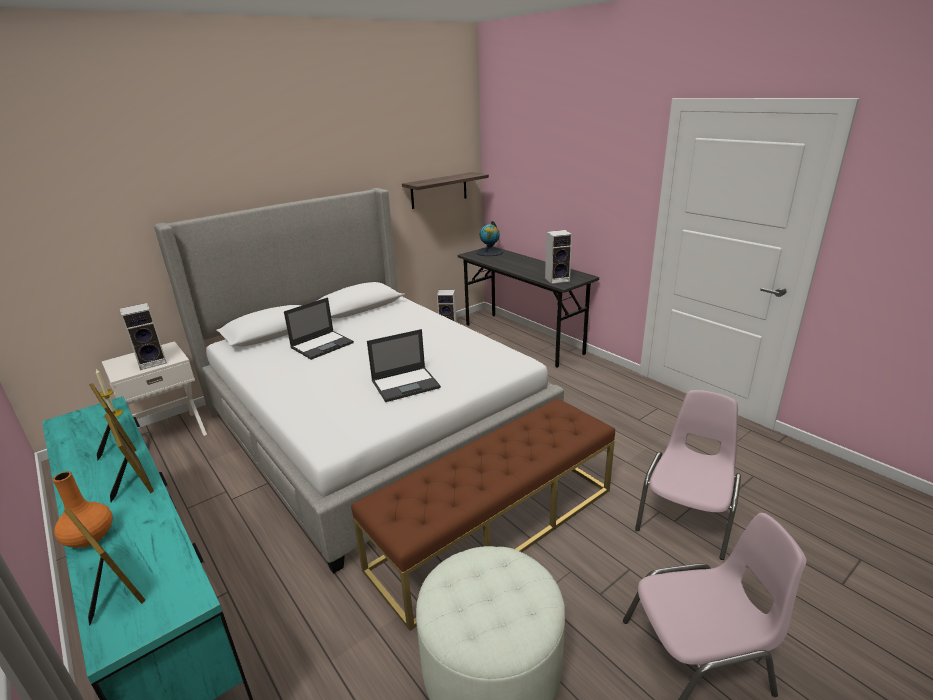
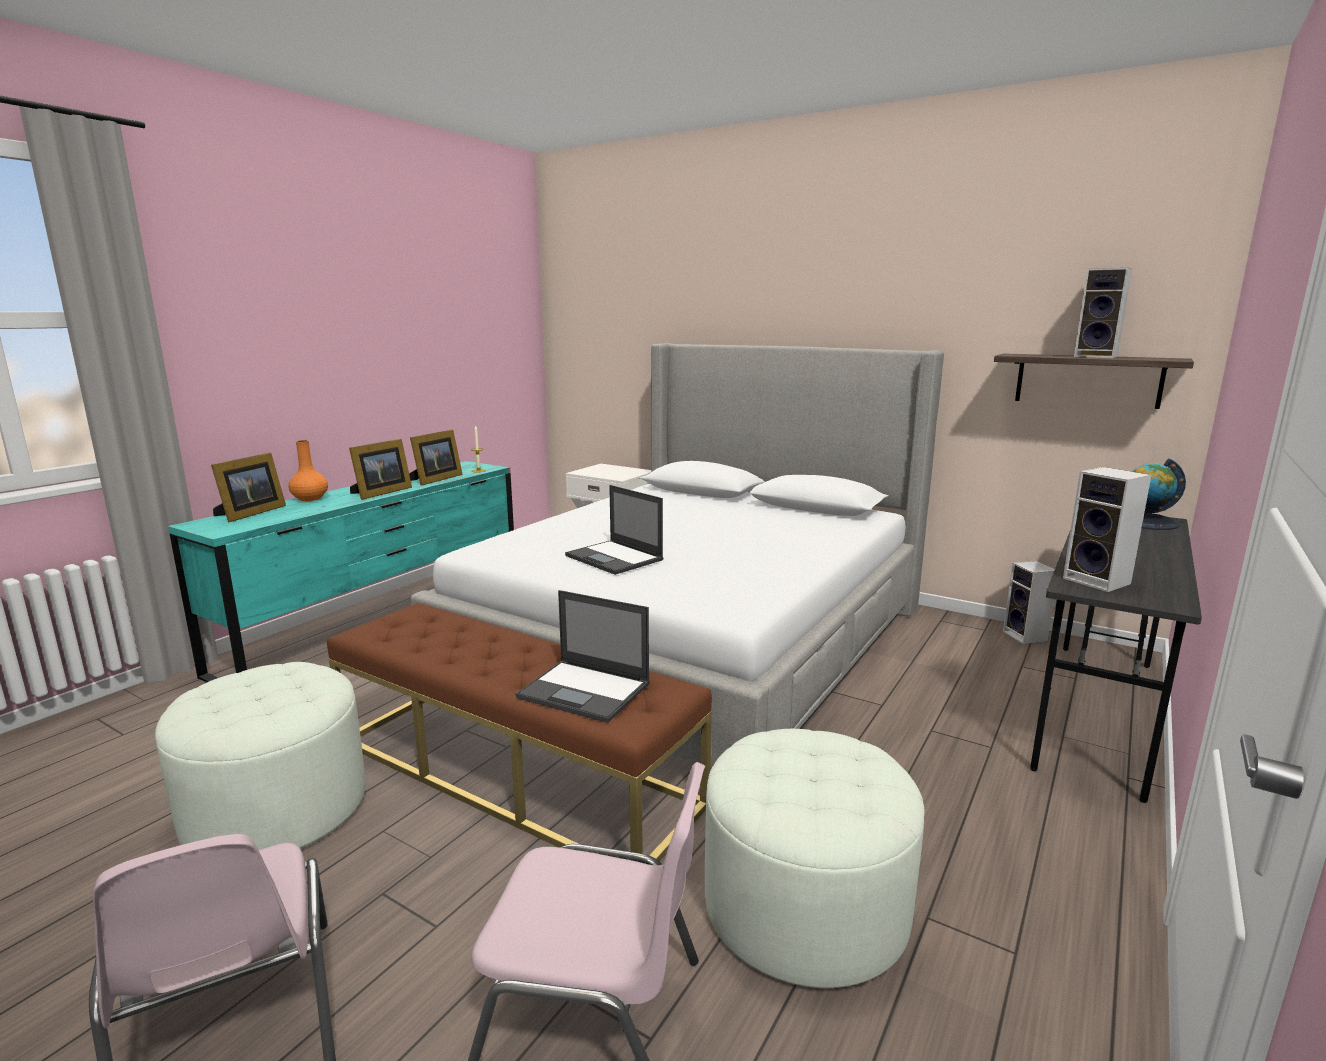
camera: 70 degrees right, 10 degrees down
(153, 362) = (608, 474): speaker -> speaker (1097, 356)
(322, 345) = (690, 511): laptop -> laptop (585, 691)
(629, 446) = (805, 906): none -> white ottoman

